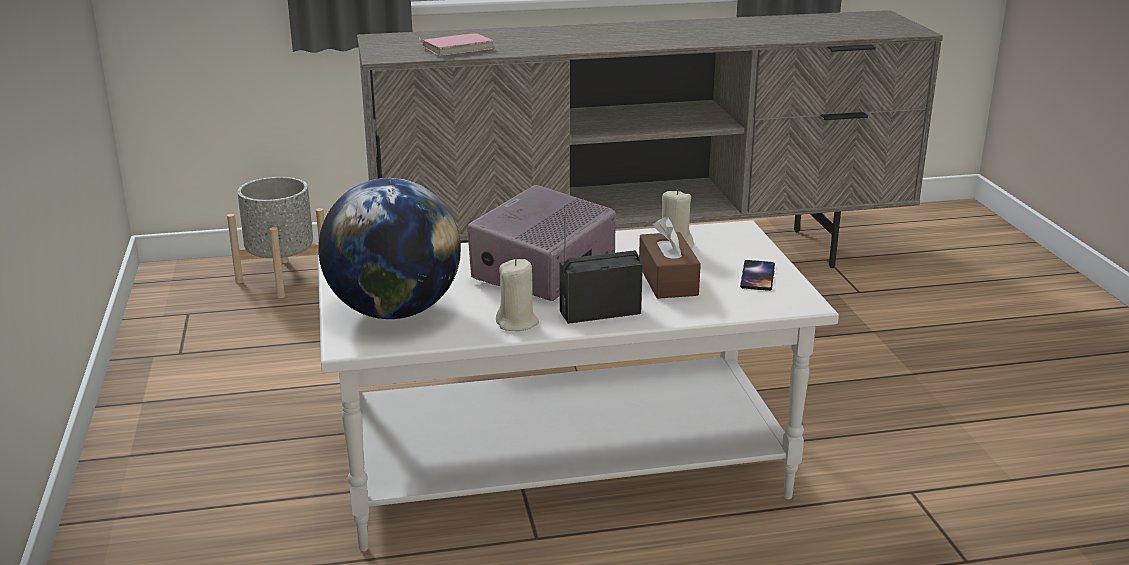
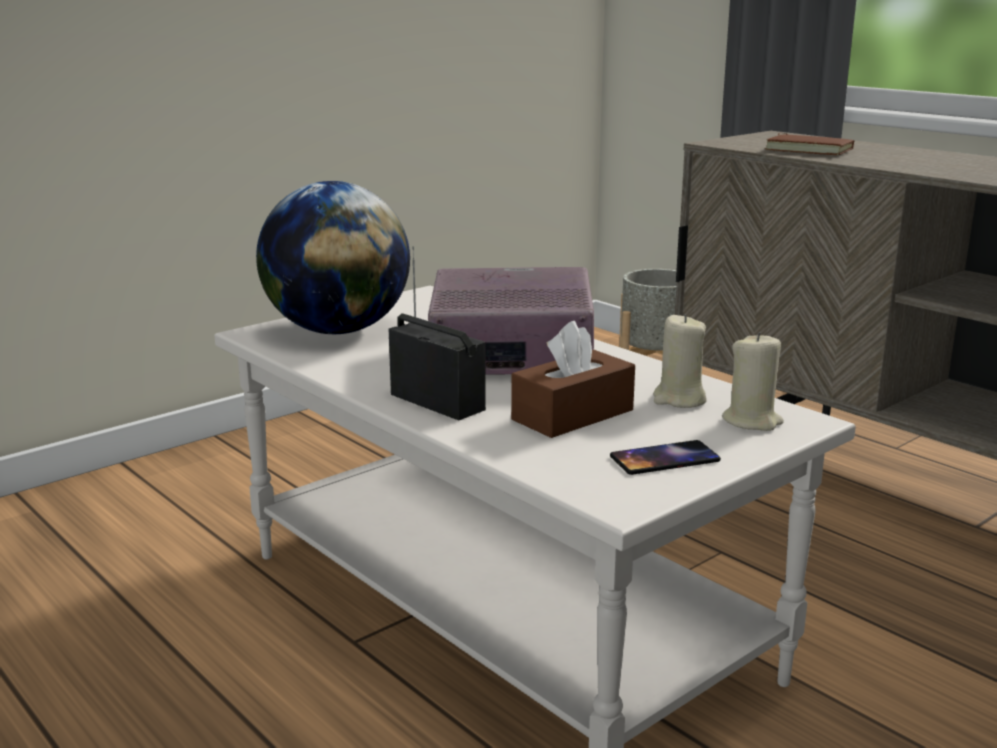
camera: 60 degrees right, 5 degrees down
(457, 48) = (810, 150): pink book -> brown book
(517, 323) = (367, 375): beige candle -> beige candle (752, 421)

